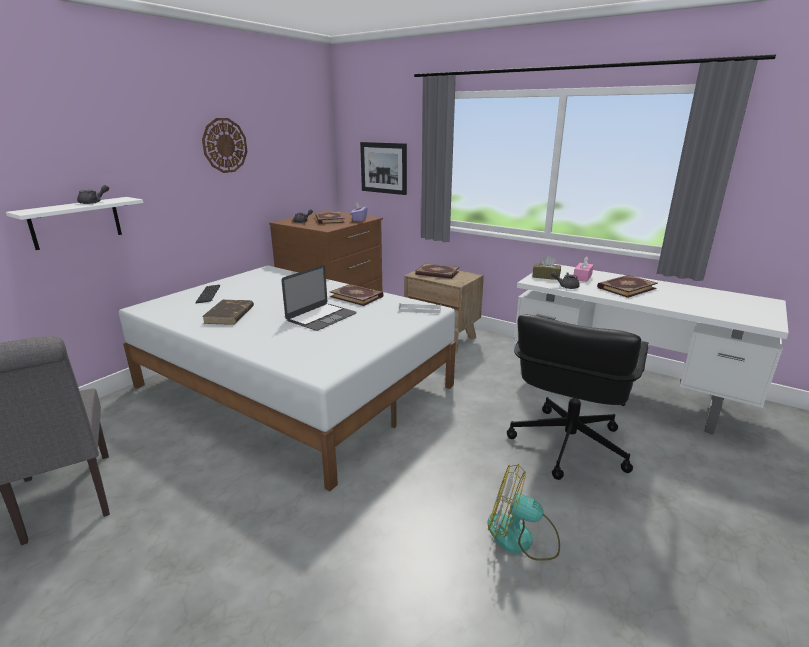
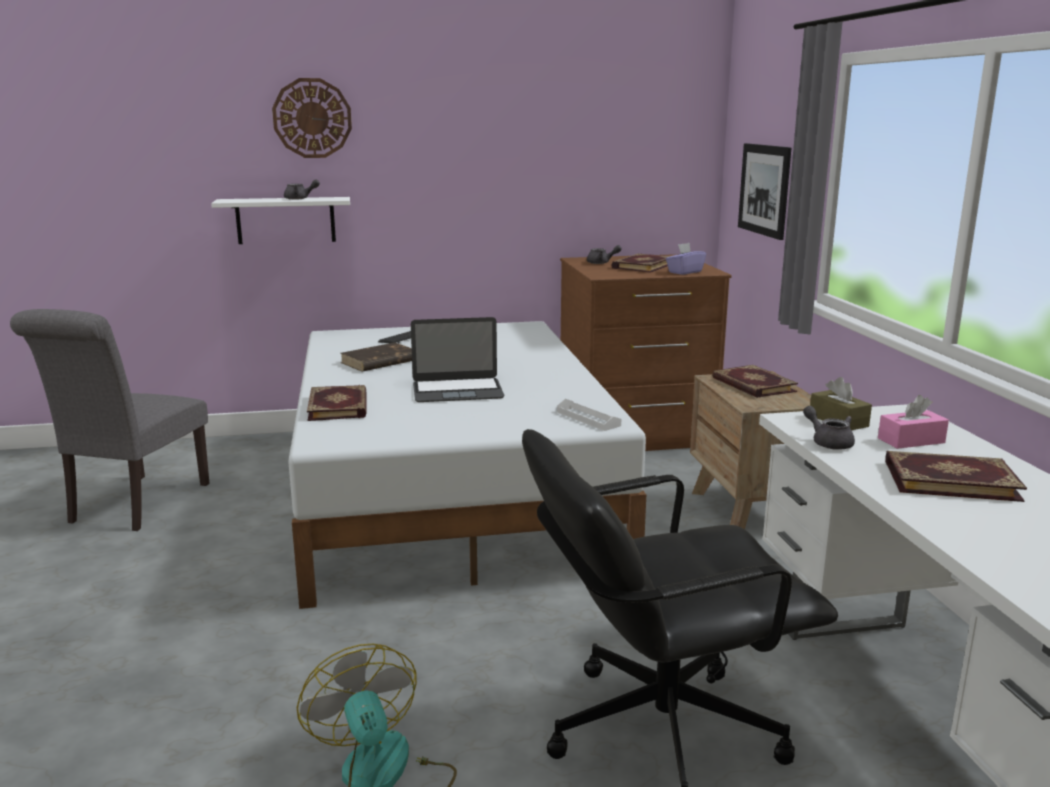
camera: 45 degrees right, 5 degrees down
(224, 145) = (501, 140): wall clock -> wall clock (312, 118)
(357, 296) = (552, 381): book -> book (339, 406)

